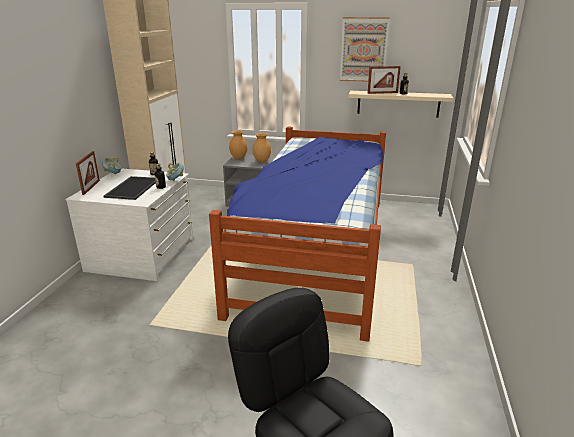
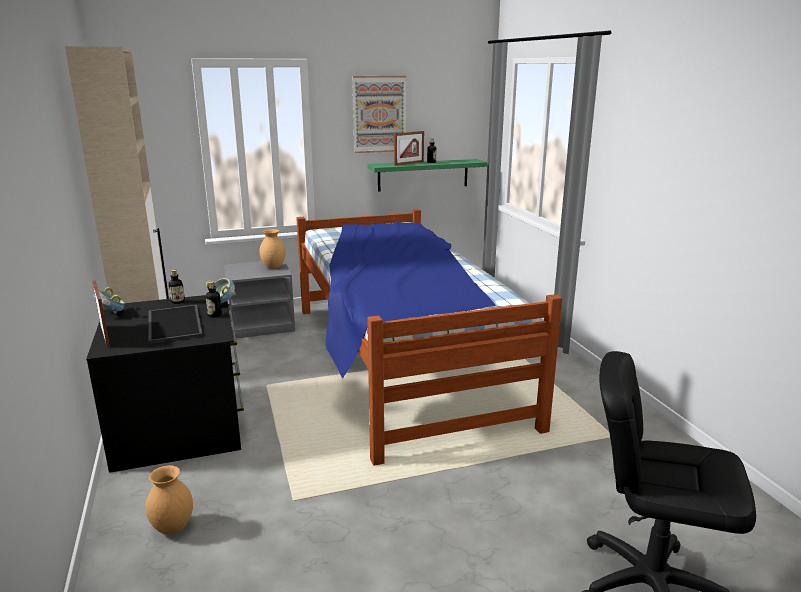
camera: 30 degrees left, 5 degrees down
(143, 254) = (181, 425): white dresser -> black dresser
(238, 158) = (236, 268): brown vase -> brown vase (172, 528)
(398, 103) = (423, 175): beige shelf -> green shelf

